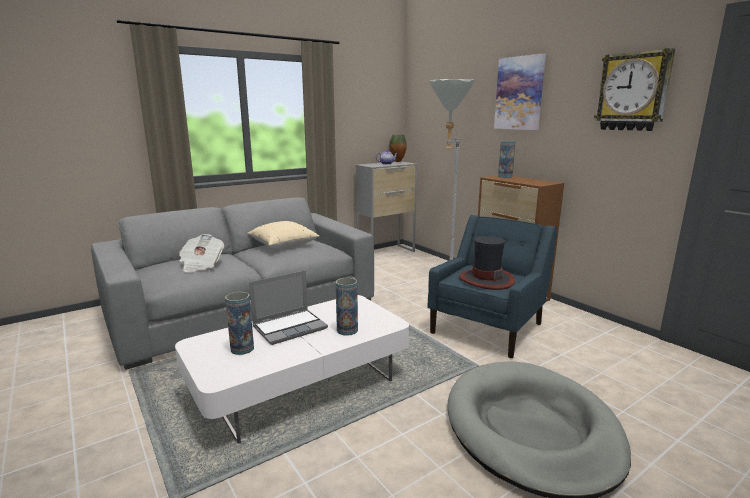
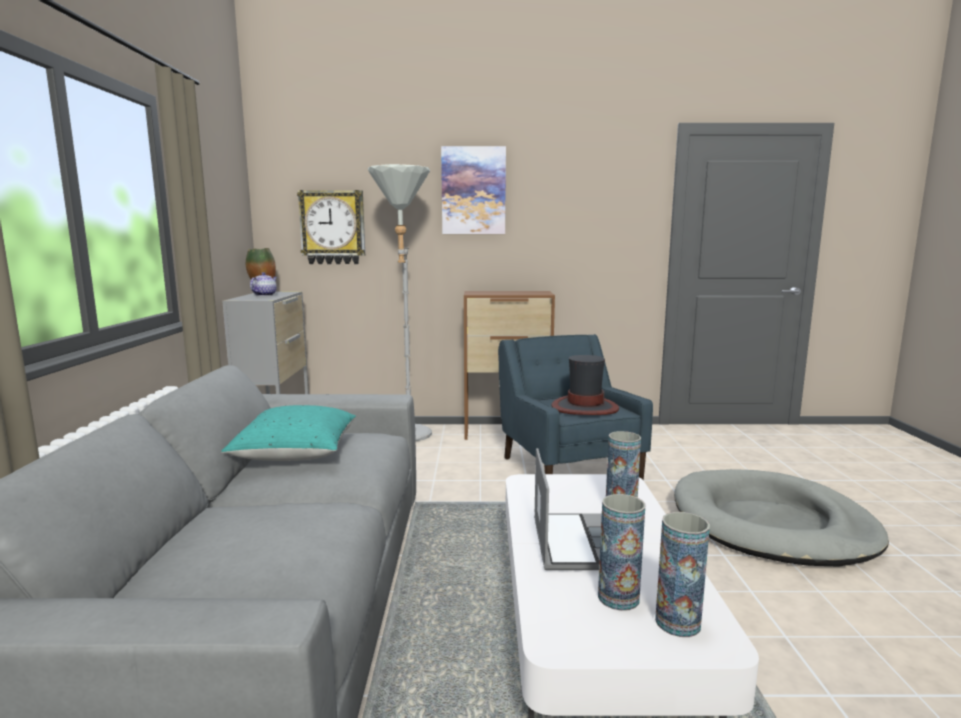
camera: 55 degrees left, 5 degrees down
(201, 265) = (274, 533): newspaper -> none
(283, 246) = (296, 454): beige pillow -> turquoise pillow
(505, 176) = (480, 292): vase -> vase (677, 622)
(633, 92) = (609, 194): wall clock -> wall clock (333, 227)

